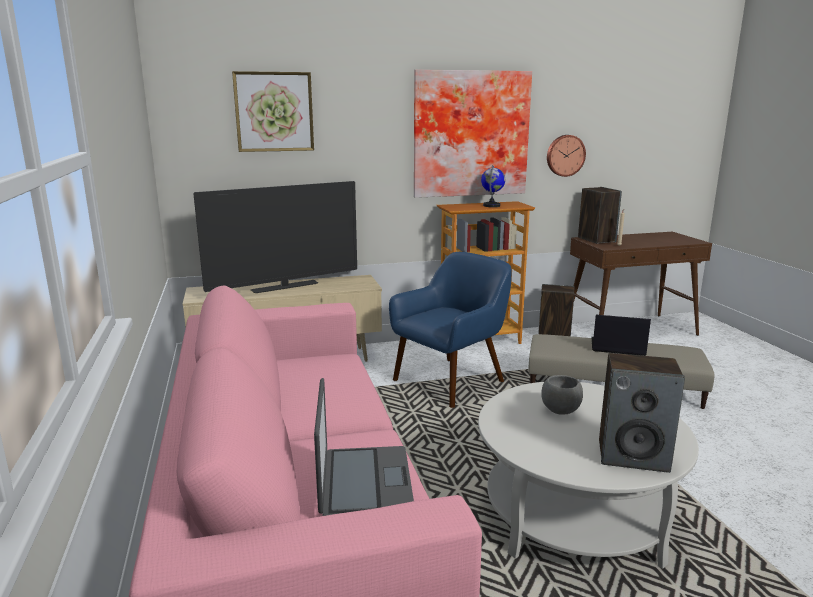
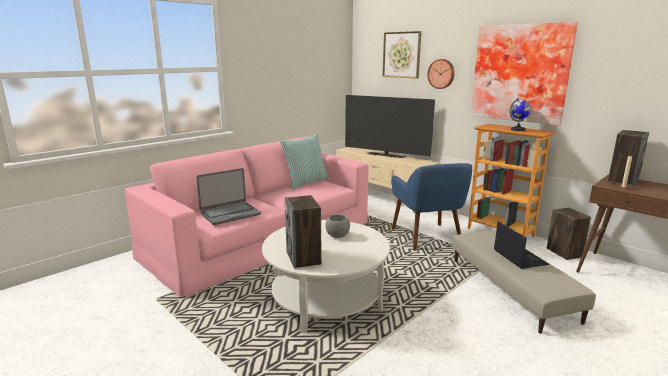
camera: 60 degrees right, 0 degrees up
(280, 374) = (306, 182): none -> pillow
(450, 381) = (427, 237): blue armchair -> blue armchair turned 60 degrees clockwise
(565, 155) = (611, 97): wall clock -> wall clock (441, 74)

